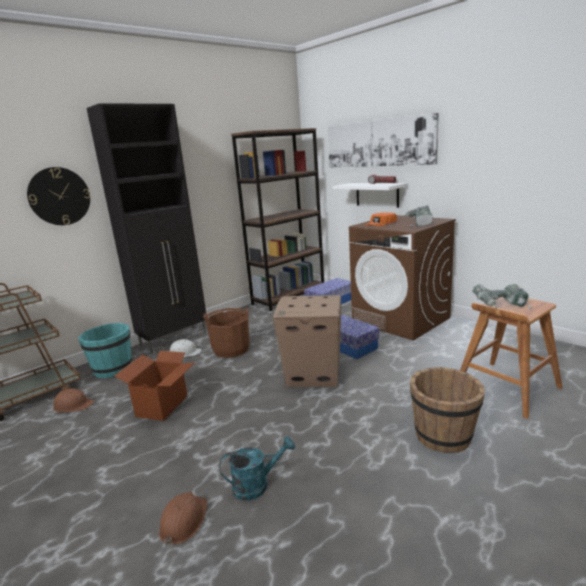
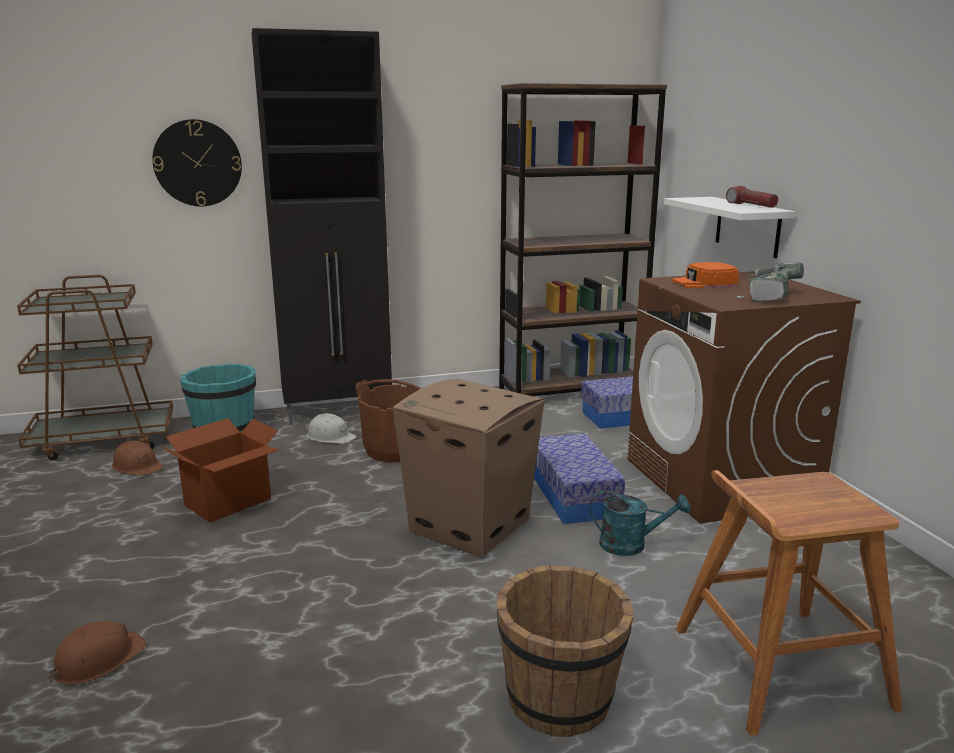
camera: 25 degrees right, 0 degrees up
(257, 485) = (222, 653): turquoise watering can -> turquoise watering can (631, 545)
(378, 143) = (761, 124): picture -> none
(501, 307) = (773, 495): power drill -> none

